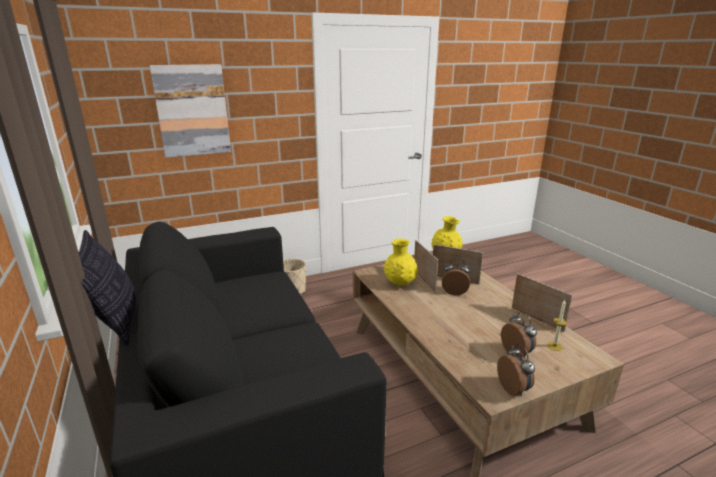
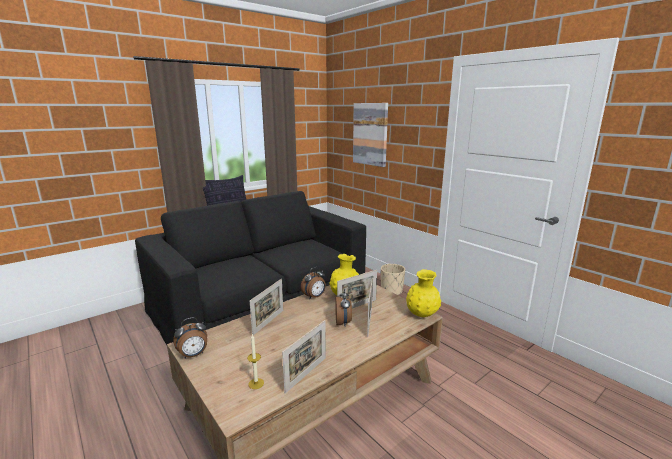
camera: 75 degrees right, 5 degrees down
(447, 333) = (268, 322): none -> picture frame
(517, 352) = (243, 358): alarm clock -> alarm clock (314, 297)

